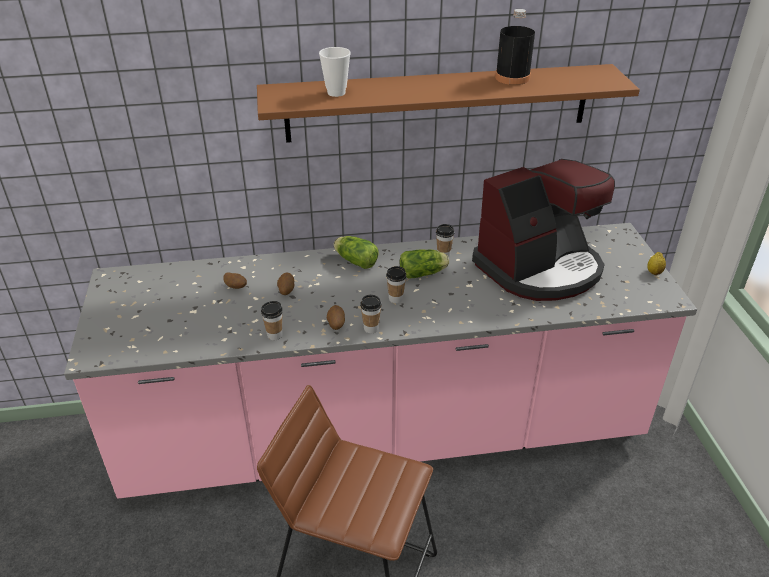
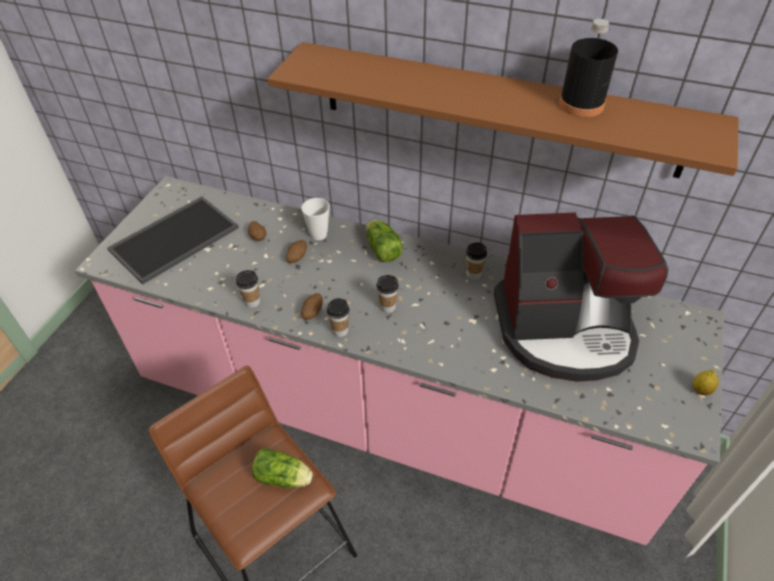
camera: 30 degrees right, 10 degrees up
(150, 313) = (174, 237): none -> tray
(336, 93) = (365, 73): cup -> cup (319, 234)
(424, 273) = (437, 288): lettuce -> lettuce (285, 477)

